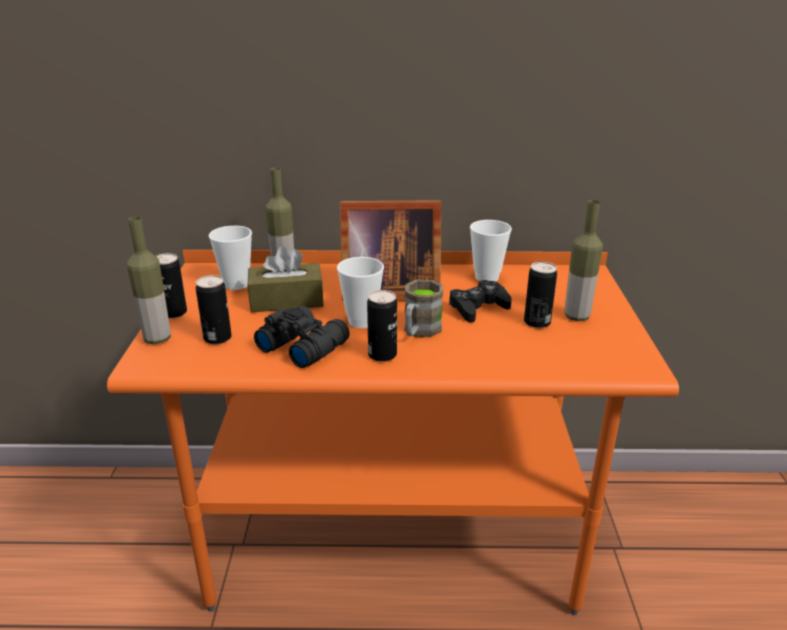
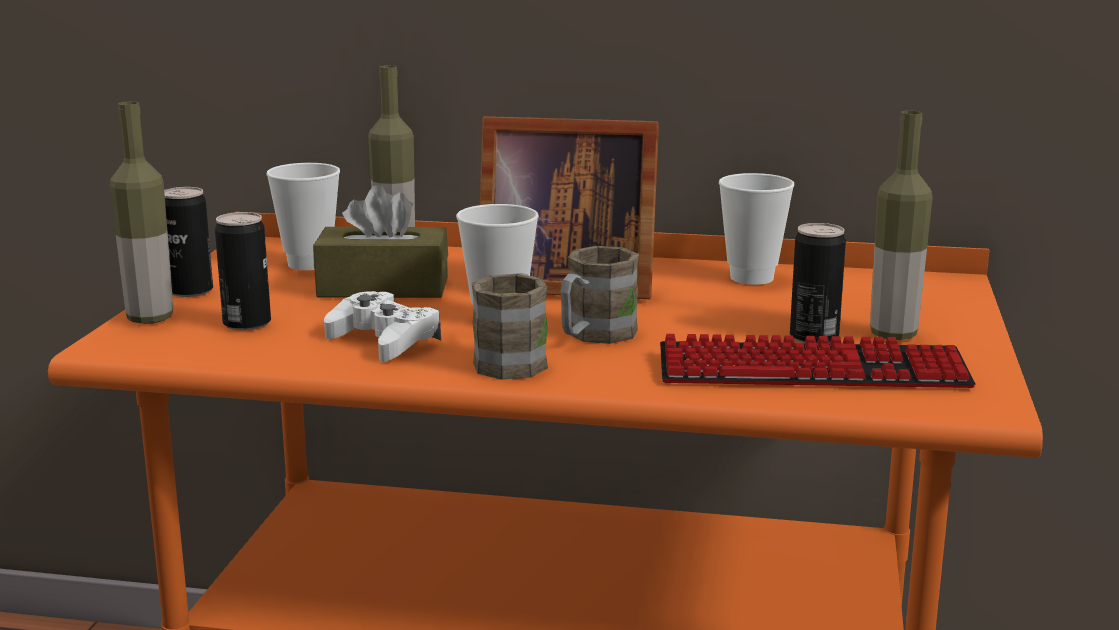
camera: 10 degrees right, 10 degrees down
(303, 345) = (383, 340): black binoculars -> white game controller
(382, 355) = (514, 359): can -> brown mug
(478, 307) = (715, 314): black game controller -> none
(546, 349) = (812, 371): none -> keyboard

